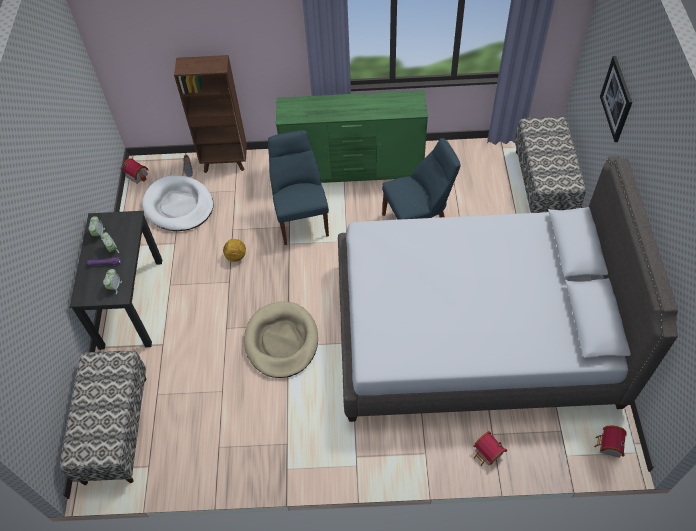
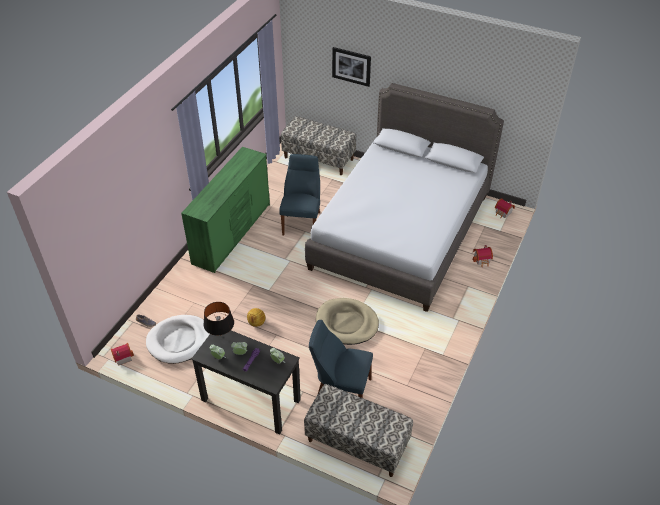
camera: 65 degrees left, 10 degrees down
(129, 221) = (221, 335): none -> black table lamp
(225, 162) = (161, 298): brown bookcase -> none
(301, 217) = (251, 275): blue chair -> blue chair (340, 389)

